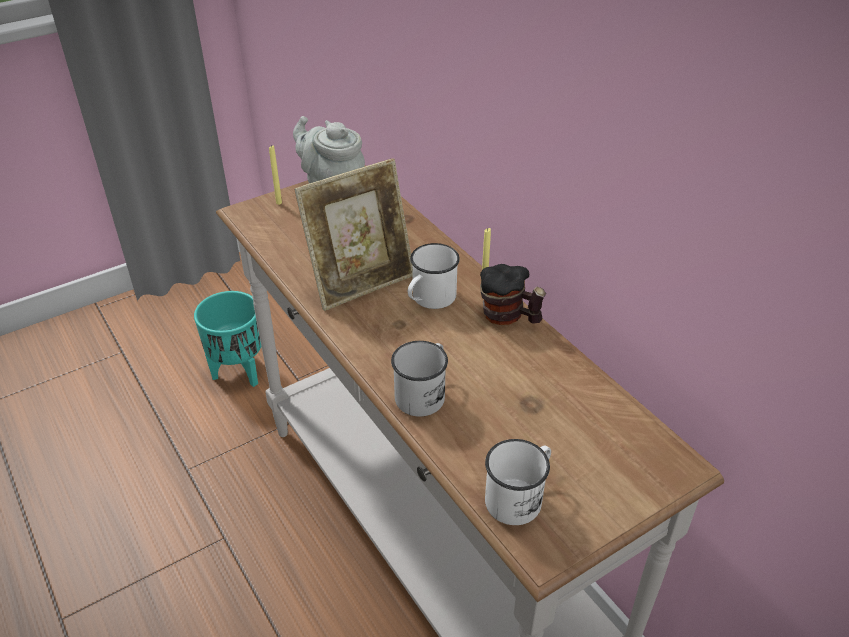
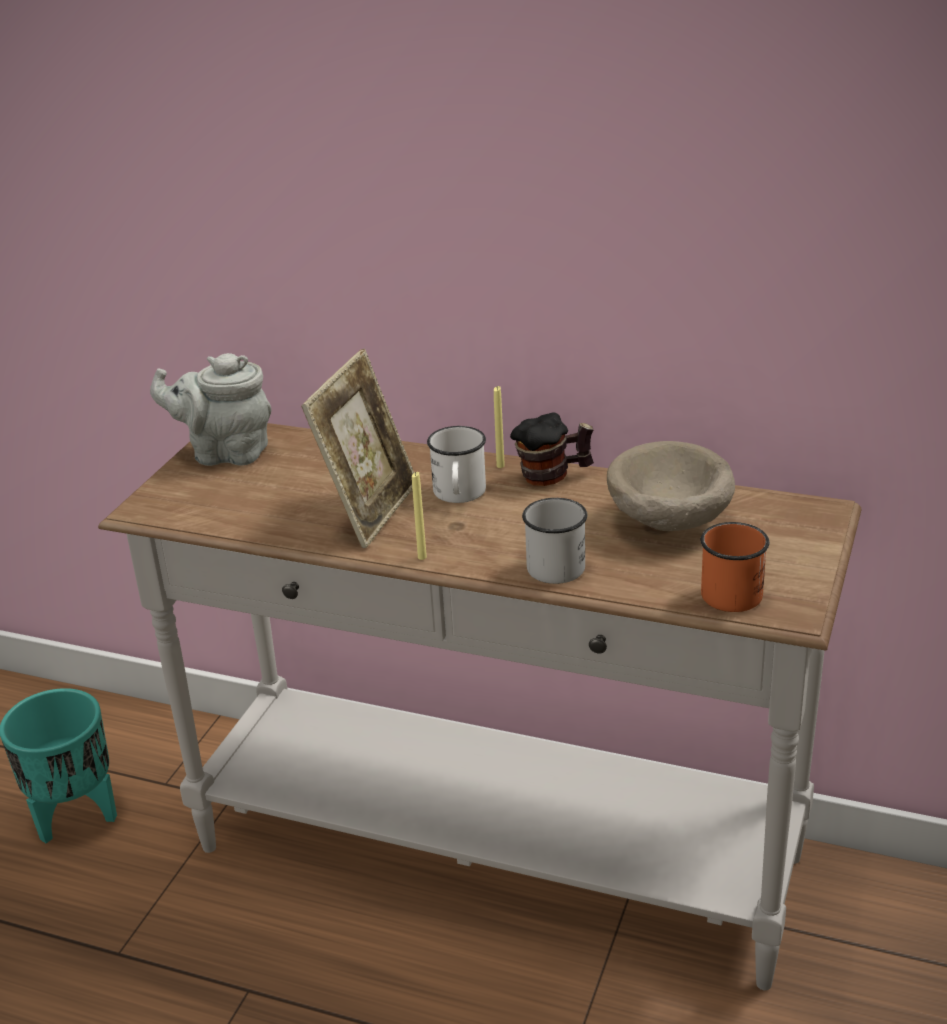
camera: 35 degrees left, 10 degrees down
(279, 203) = (173, 485): yellow candle -> yellow candle (422, 557)
(519, 496) = (731, 589): white mug -> orange mug
(543, 405) = (667, 522): none -> beige bowl

